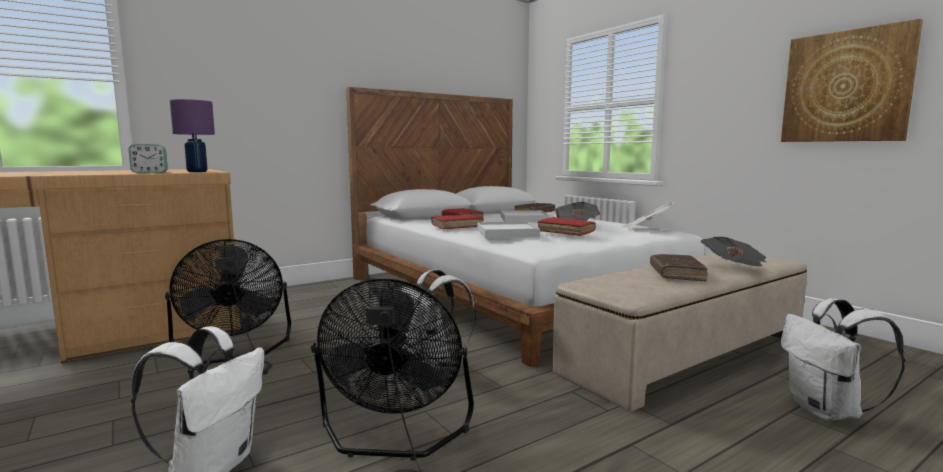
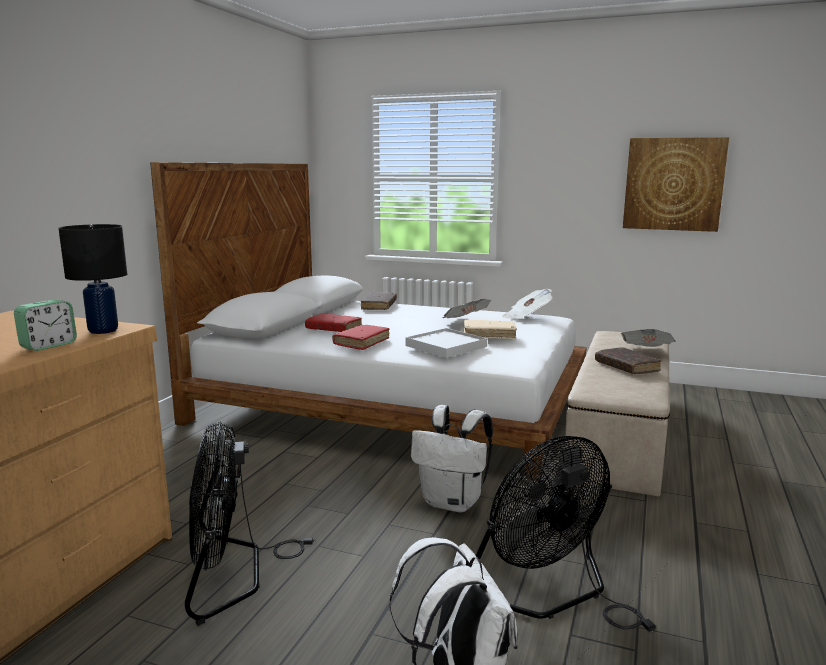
camera: 35 degrees left, 5 degrees up
(196, 172) = (101, 331): purple table lamp -> black table lamp
(237, 355) = (235, 569): black fan -> black fan turned 45 degrees counterclockwise
(524, 219) = (396, 319): white tray -> none
(566, 232) = (489, 335): red book -> beige book
(827, 412) = (748, 455): white backpack -> none

